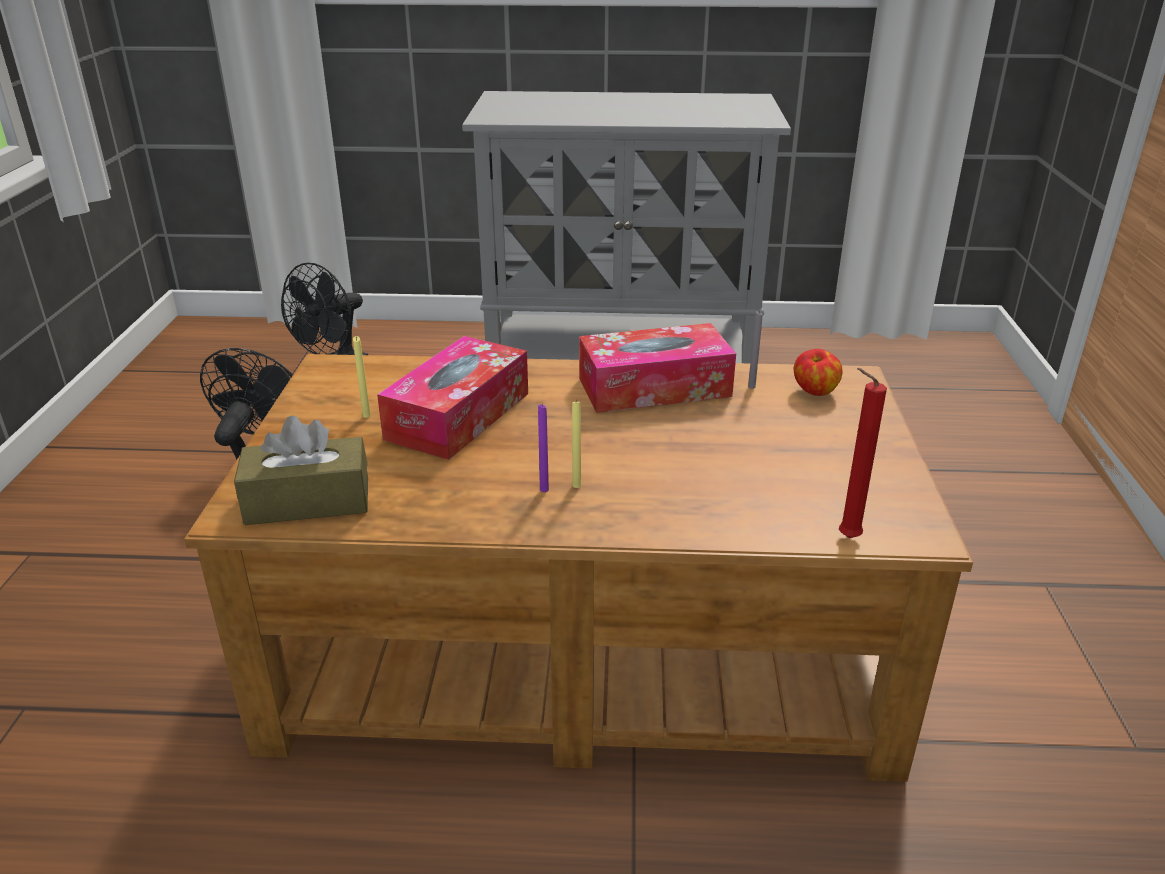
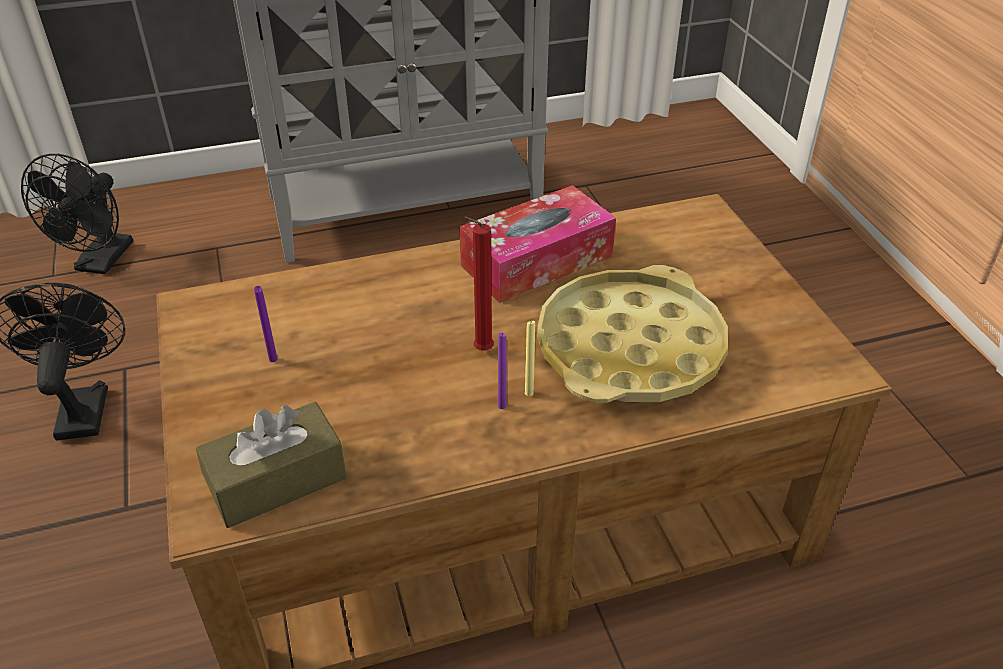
camera: 20 degrees left, 10 degrees up
(366, 415) = (273, 359): yellow candle -> purple candle
(458, 416) = (368, 338): tissue box -> none
(701, 471) = (630, 348): none -> yellow tray
(751, 387) = (623, 241): grey candle -> none
(814, 392) = (680, 235): apple -> none
(845, 537) = (785, 390): red candle -> red candle (480, 351)

